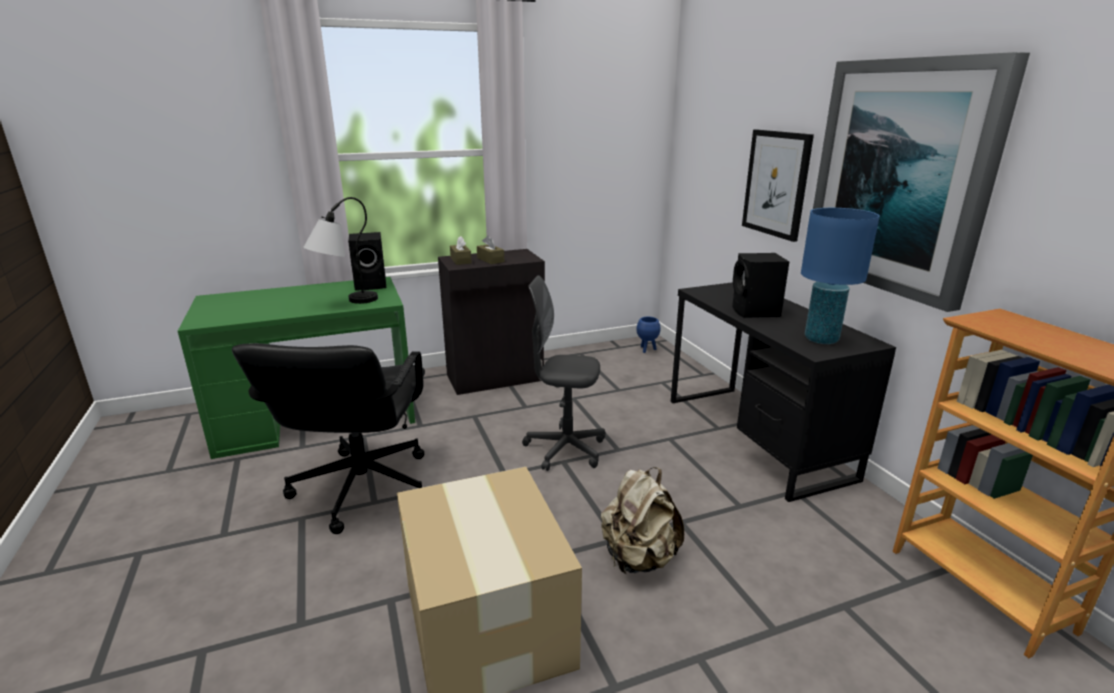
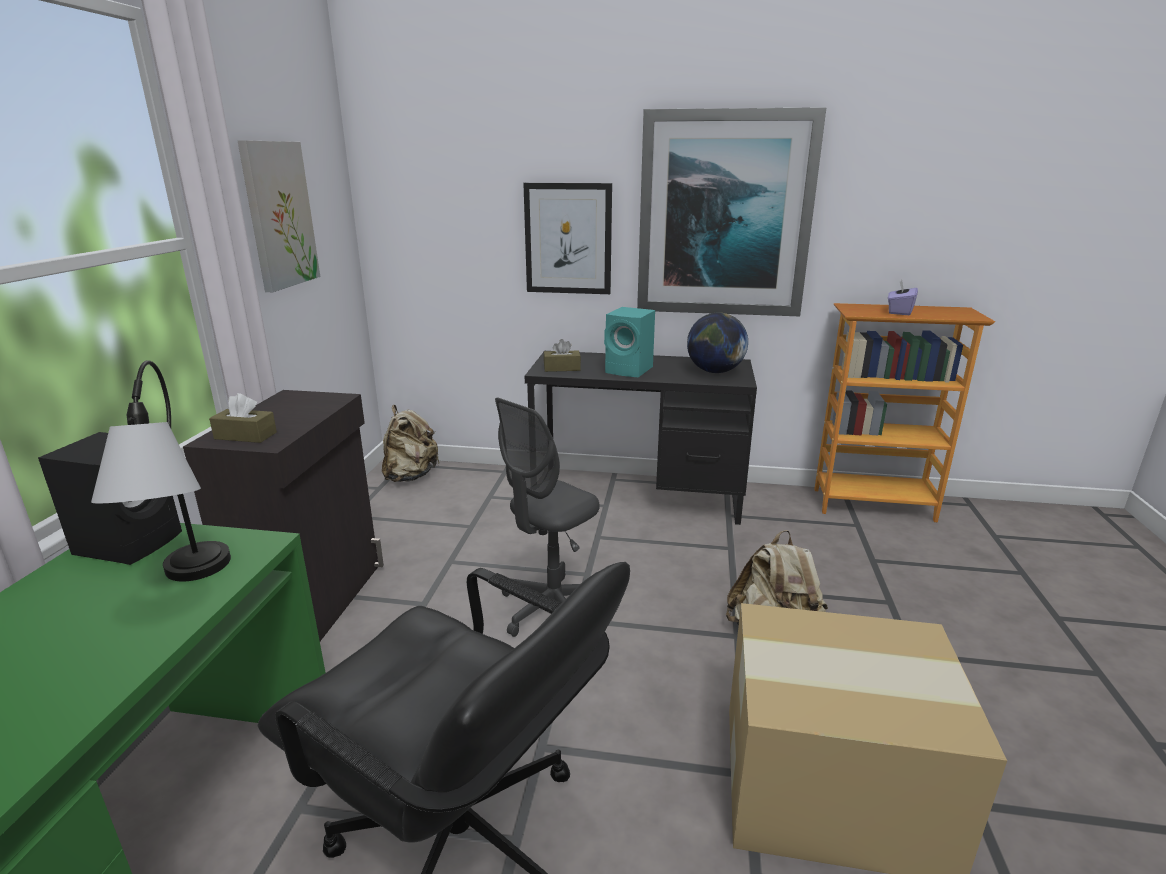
camera: 60 degrees left, 0 degrees up
(490, 260) = (288, 418): brown tissue box -> brown tissue box (562, 368)
(578, 141) = (279, 215): none -> picture
(647, 349) = (410, 476): blue planter -> beige backpack
(755, 312) = (630, 370): black speaker -> turquoise speaker
(821, 339) = (714, 371): blue table lamp -> globe
(1044, 339) = (899, 311): none -> purple tissue box

